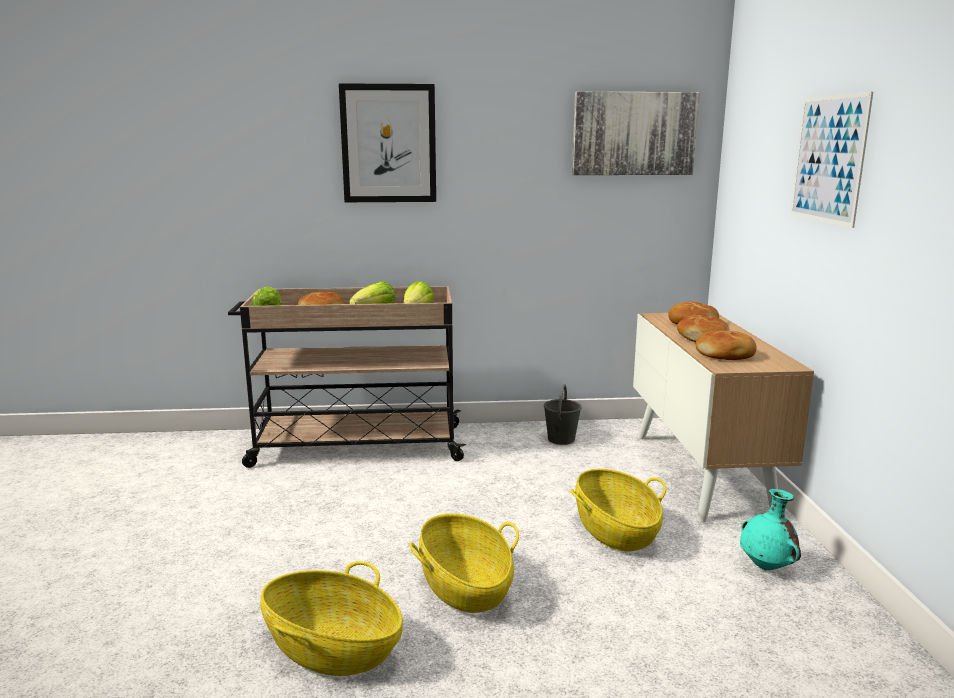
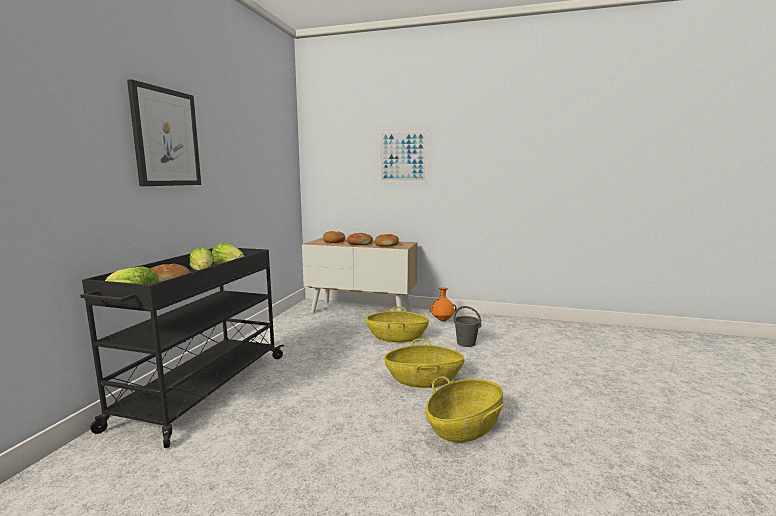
camera: 70 degrees left, 5 degrees down
(355, 446) = (202, 390): beige cart -> black cart
(561, 439) = (289, 328): grey bucket -> grey bucket (466, 343)
(633, 134) = (275, 145): picture -> none
(767, 567) = (443, 320): turquoise vase -> orange vase

